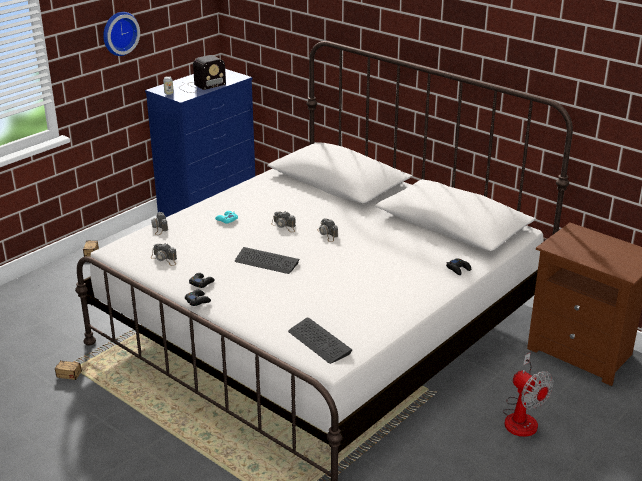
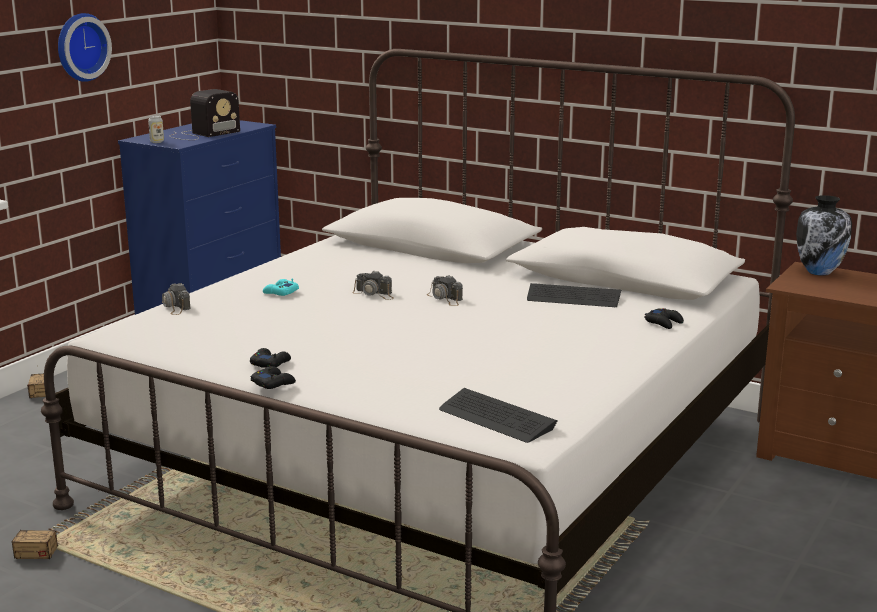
camera: 10 degrees left, 10 degrees down
(165, 259) = (198, 340): camera -> none
(266, 262) = (365, 333): keyboard -> keyboard (573, 298)
(522, 417) = (792, 542): fan -> none
(580, 234) = (820, 272): none -> vase

